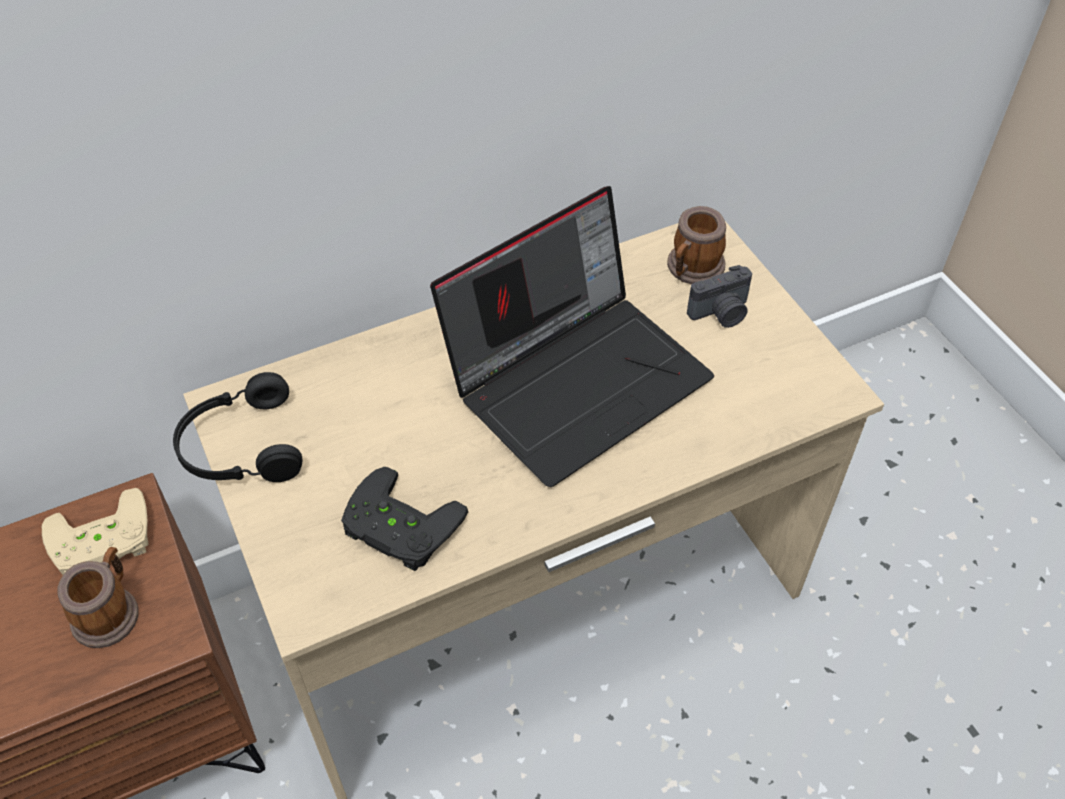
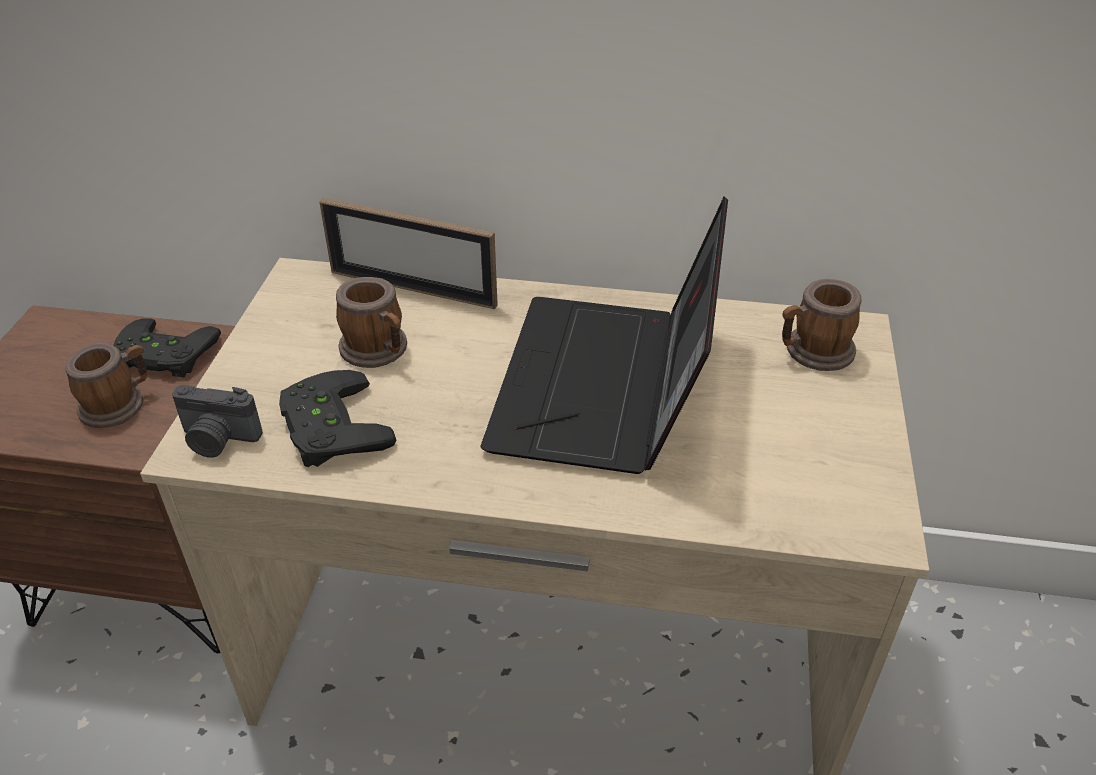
camera: 35 degrees right, 10 degrees down
(102, 543) = (162, 356): beige game controller -> black game controller
(240, 447) = (277, 310): black headphones -> none
(339, 365) = (412, 288): none -> picture frame
(370, 438) = (378, 351): none -> mug
(577, 377) = (607, 389): laptop -> laptop turned 105 degrees clockwise
(721, 313) = (809, 401): camera -> camera (218, 440)

